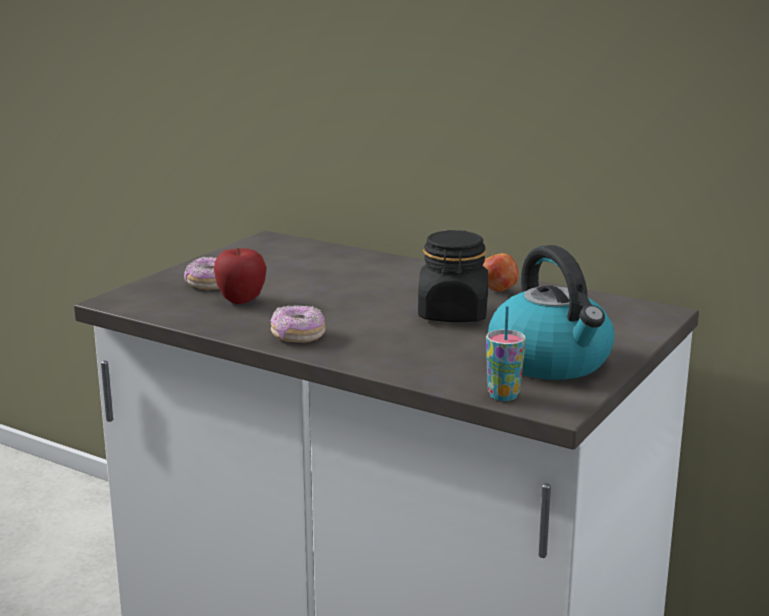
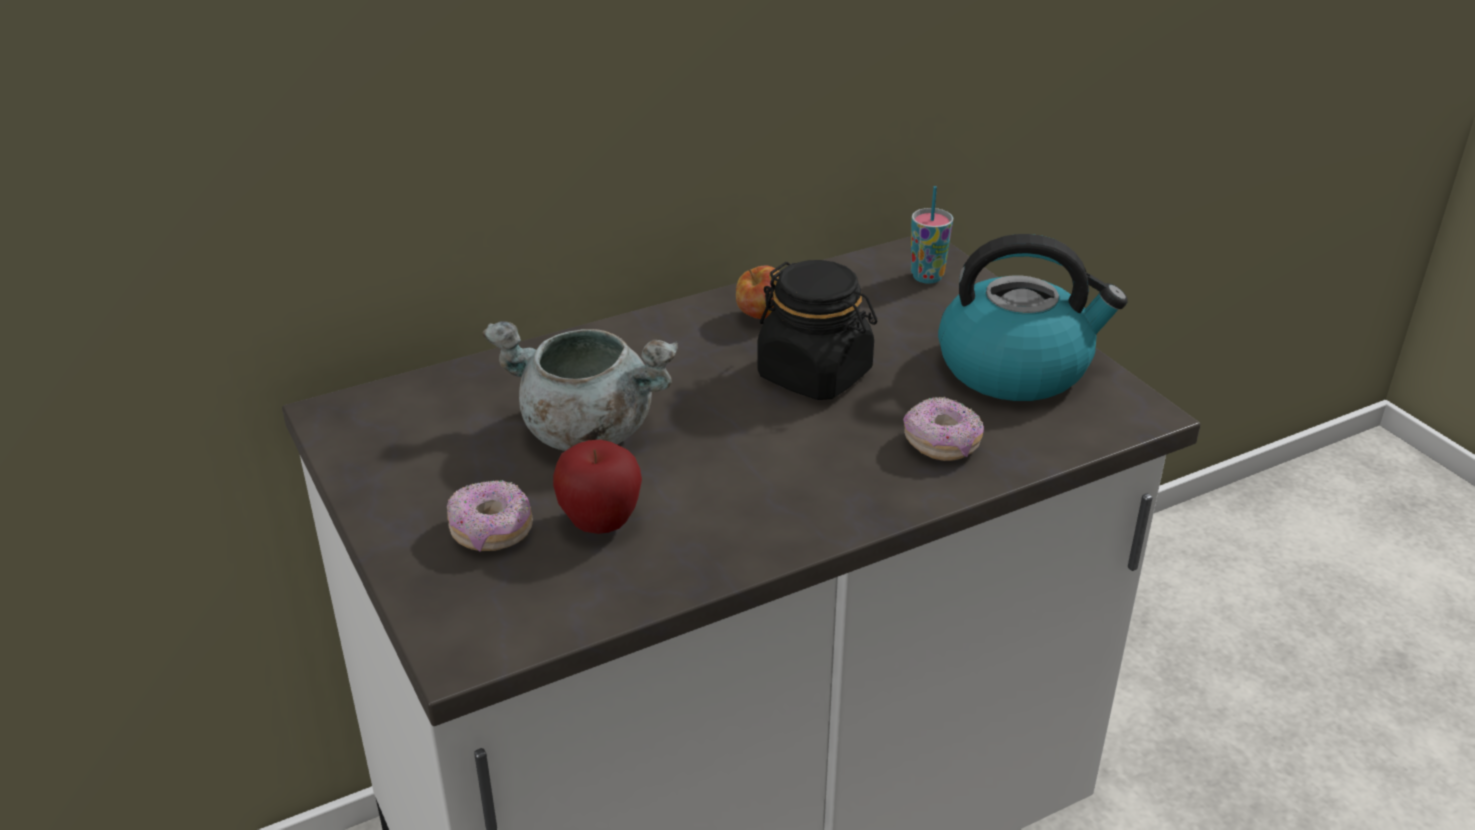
camera: 60 degrees left, 15 degrees up
(298, 336) = (789, 515): donut -> donut (941, 444)
(318, 281) = (584, 431): none -> grey cooking pot
(503, 395) = (1091, 432): cup -> cup (927, 277)

